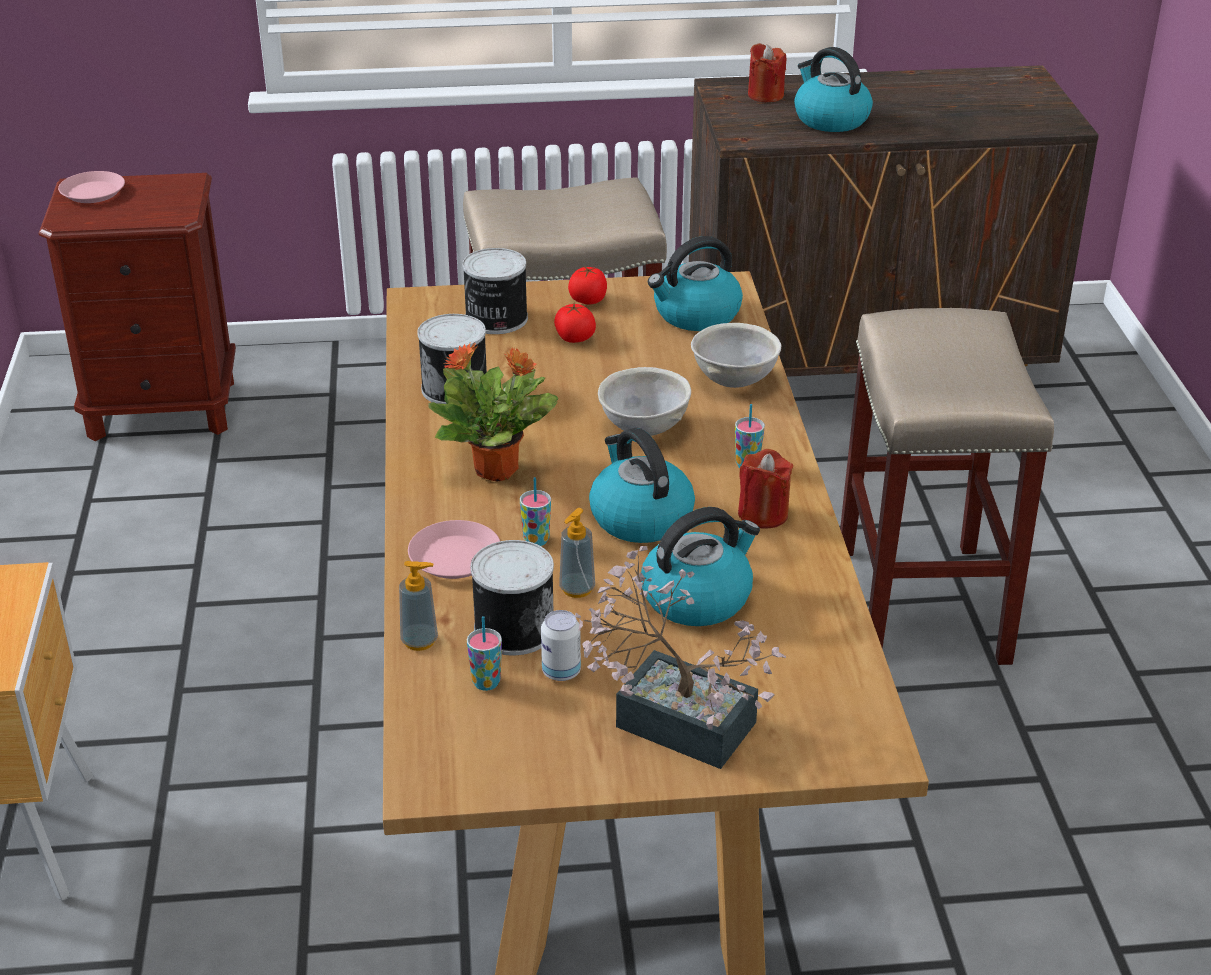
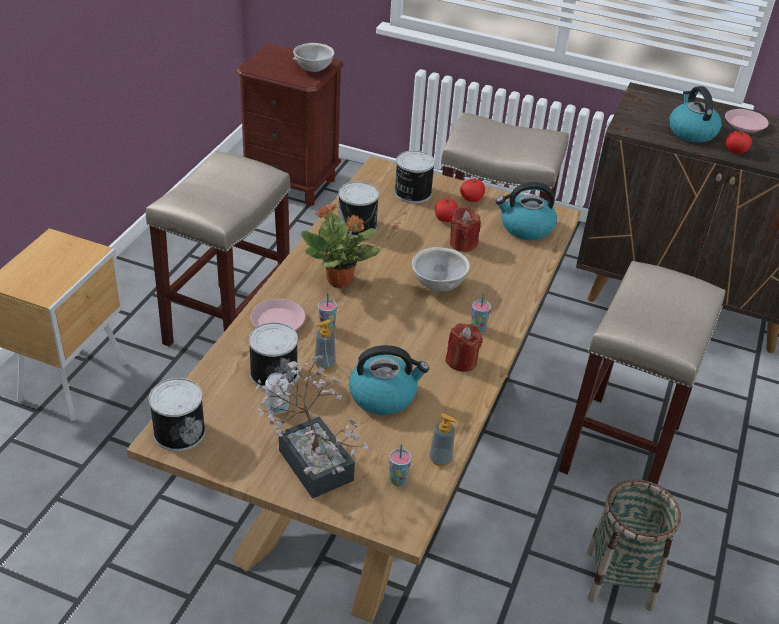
camera: 25 degrees right, 5 degrees up
(93, 192) = (277, 55): pink plate -> pink plate (745, 124)
(221, 653) = (228, 324): none -> beige stool
(419, 641) = (222, 360): soap dispenser -> soap dispenser (440, 459)
(443, 761) = (179, 431): none -> can
(486, 683) = (235, 397): cup -> cup (398, 480)
(639, 517) = (392, 336): kettle -> none
(732, 381) = (512, 275): grey bowl -> grey bowl (313, 69)
(765, 95) = (664, 105): red candle -> red candle (463, 243)
(905, 127) = (735, 151): none -> tomato
(1043, 772) = (619, 579): none -> basket

